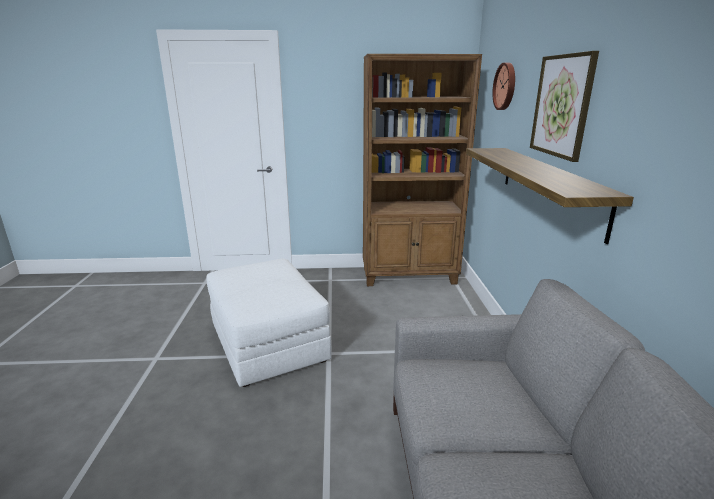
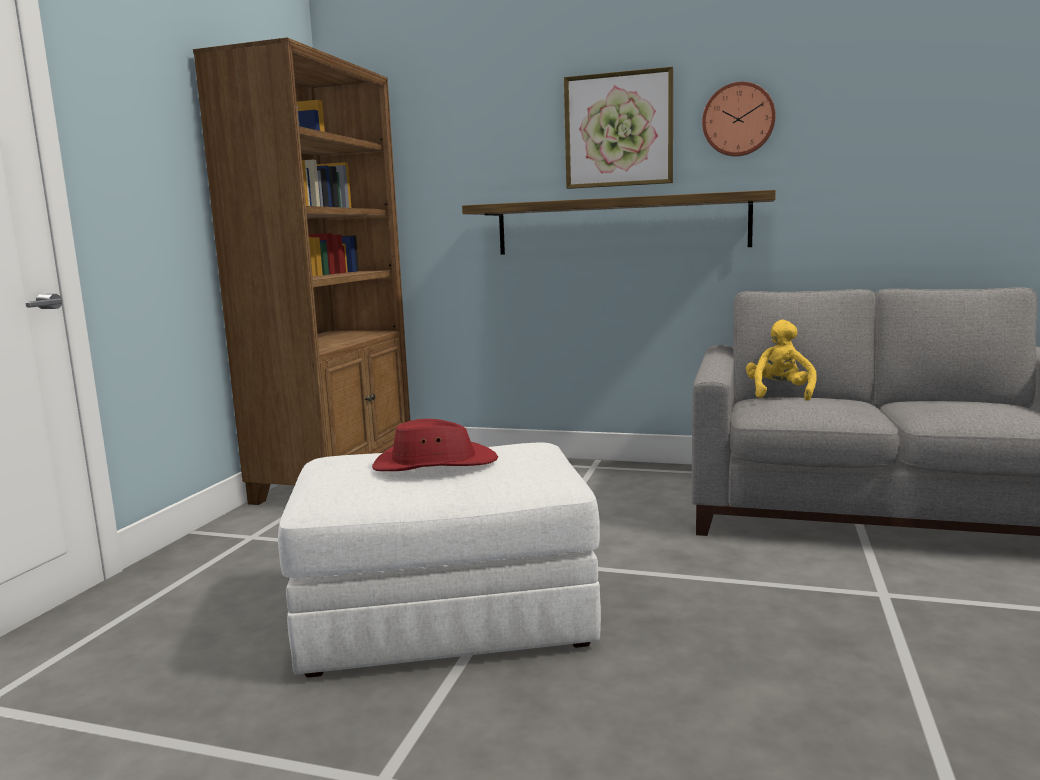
camera: 70 degrees left, 10 degrees down
(266, 281) = (434, 464): none -> red hat
(494, 372) = (779, 393): none -> yellow plush toy
(506, 86) = (452, 124): wall clock -> wall clock (738, 120)

